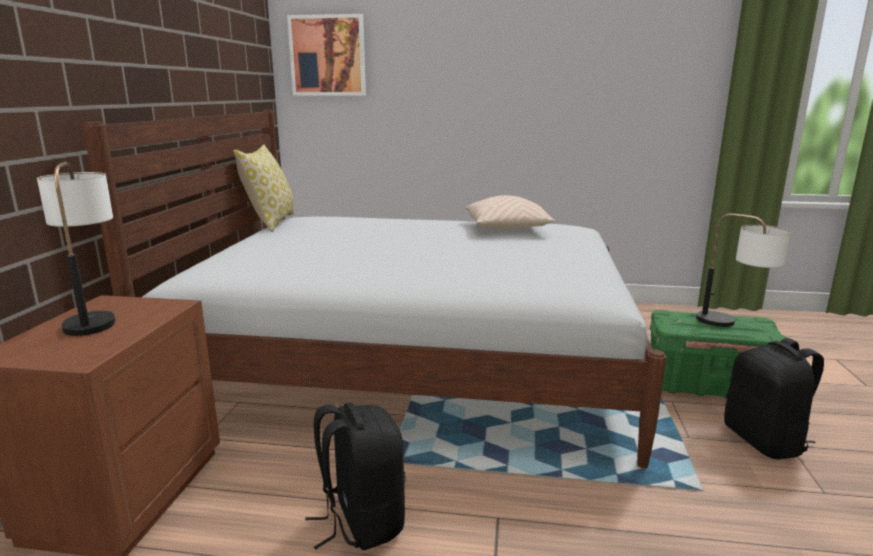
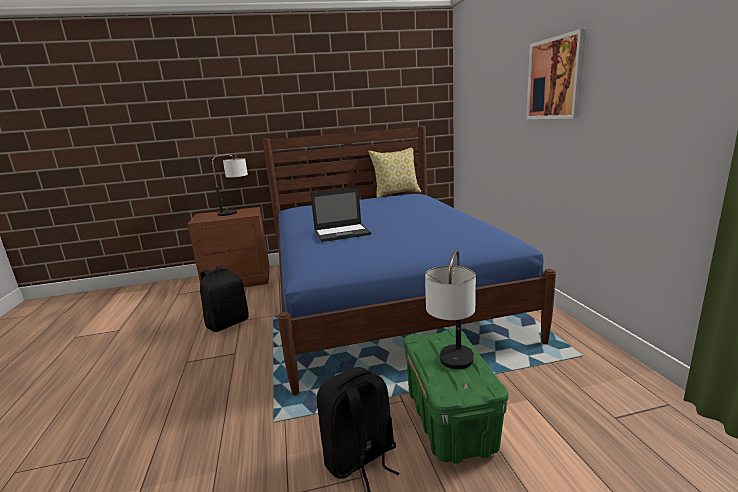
camera: 70 degrees right, 0 degrees up
(328, 56) = (469, 86): picture -> picture (555, 78)
(413, 362) = (382, 295): white bed -> blue bed
(471, 262) = (342, 233): none -> laptop
(507, 228) = (449, 225): beige pillow -> none

